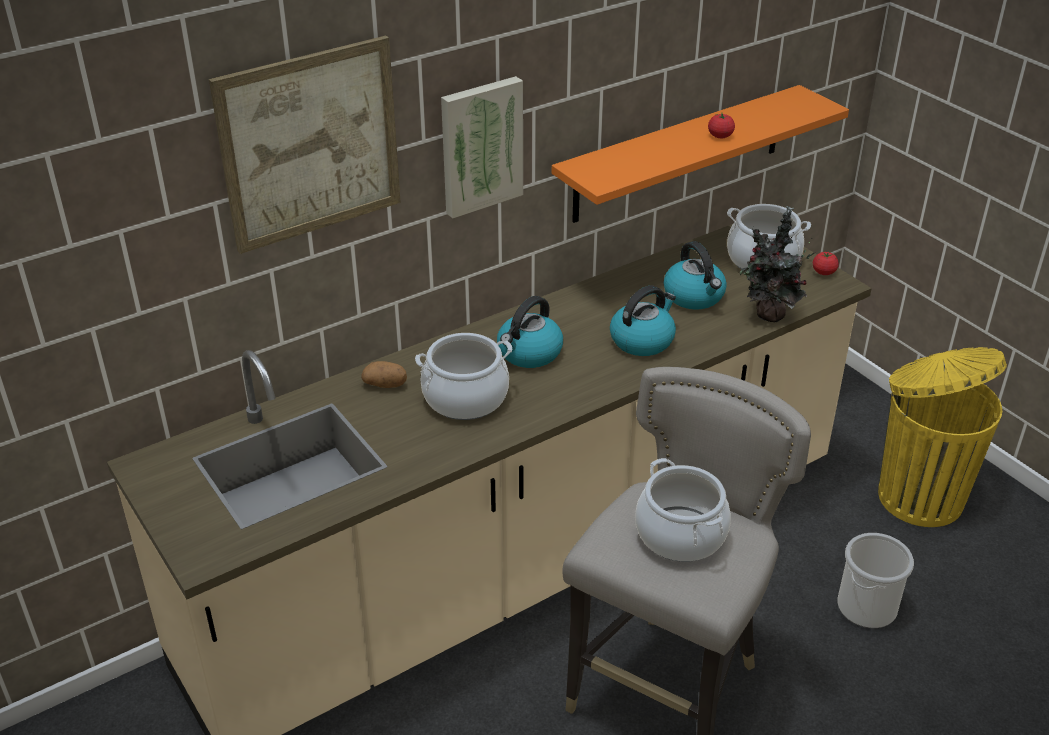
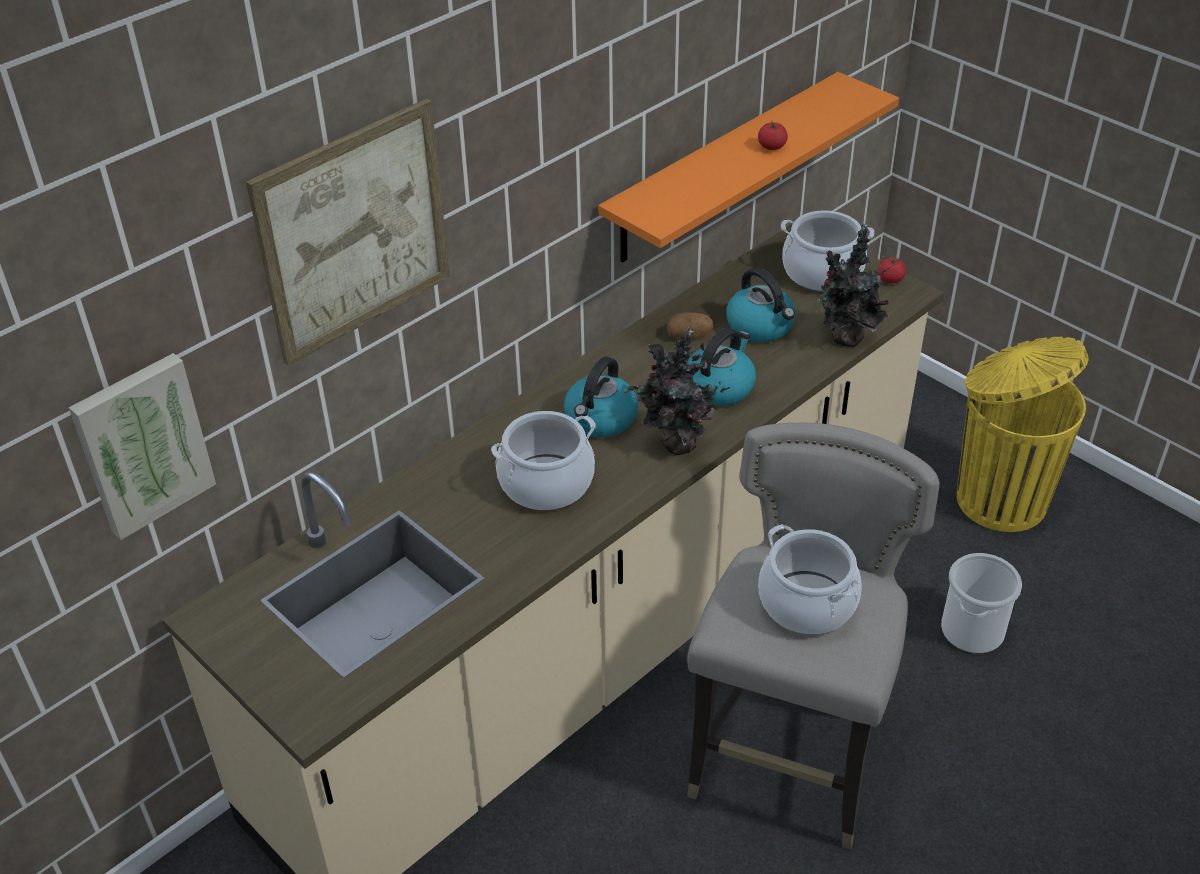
camera: 10 degrees left, 5 degrees up
(385, 384) = (452, 479): potato -> potato (689, 336)
(480, 145) = (526, 198): picture -> picture (142, 444)
(589, 382) = (676, 445): none -> potted plant

